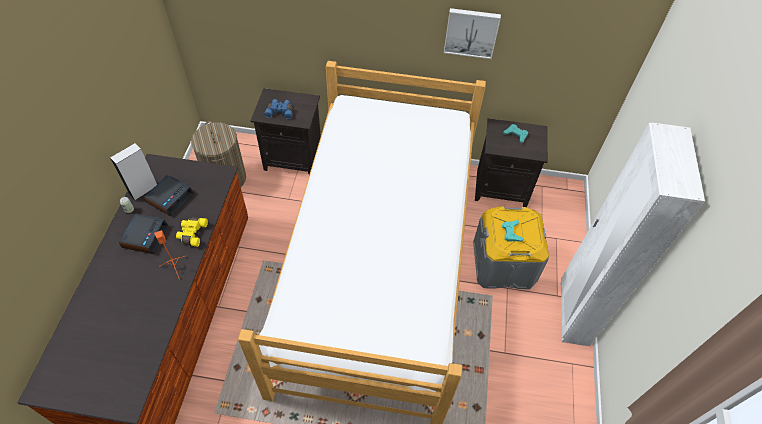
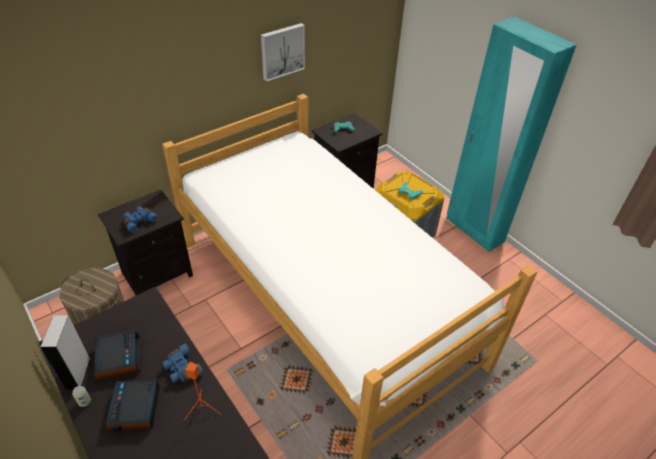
camera: 45 degrees left, 10 degrees down
(145, 236) = (134, 409): alarm clock -> alarm clock turned 150 degrees counterclockwise
(192, 233) = (181, 369): yellow binoculars -> blue binoculars
(573, 313) = (474, 230): white wardrobe -> turquoise wardrobe

